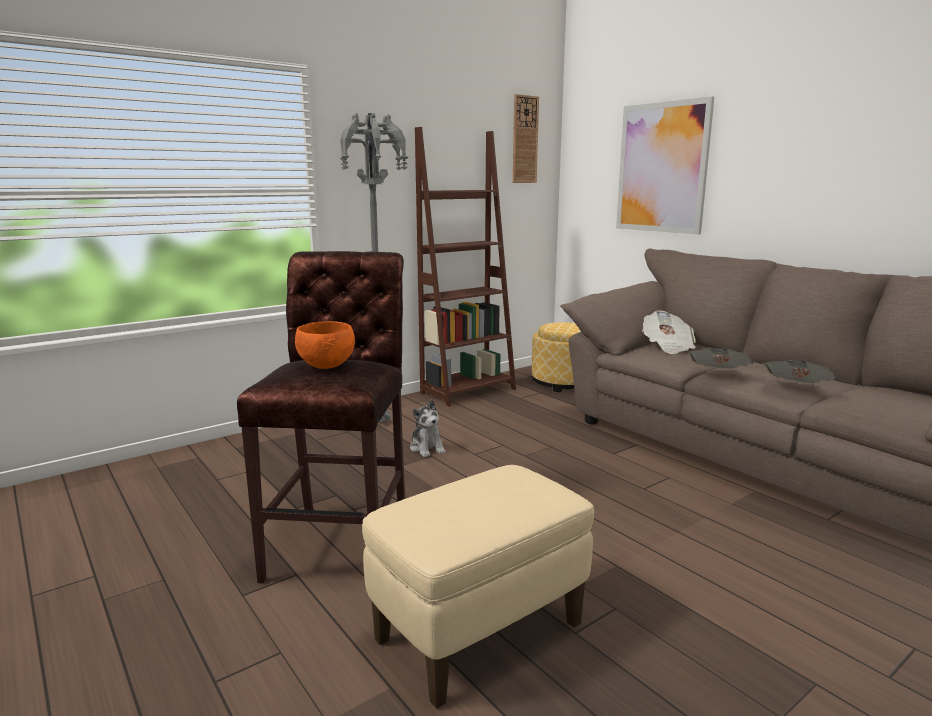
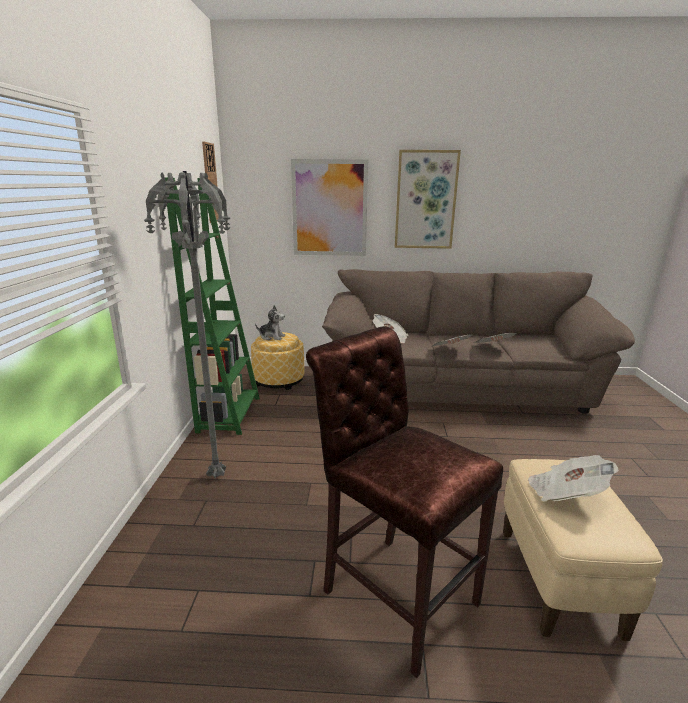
camera: 50 degrees left, 5 degrees up
(326, 366) = (421, 451): orange bowl -> none
(427, 448) = (296, 478): plush toy -> plush toy (272, 337)
(468, 391) = (229, 414): brown bookcase -> green bookcase
(477, 496) = (566, 493): none -> newspaper
(792, 151) = (425, 200): none -> picture

